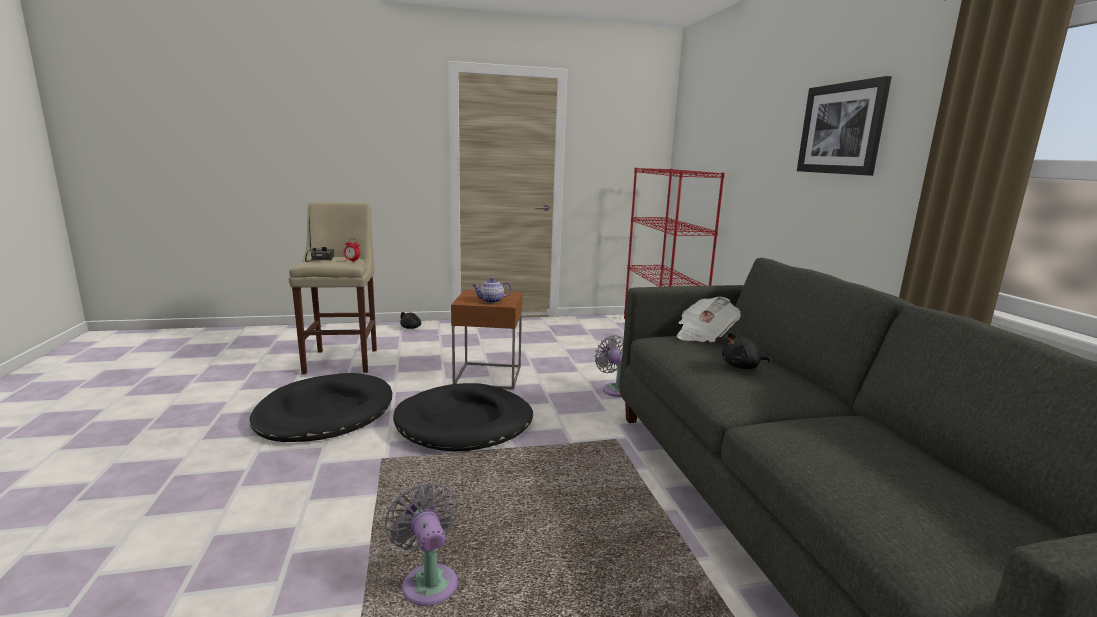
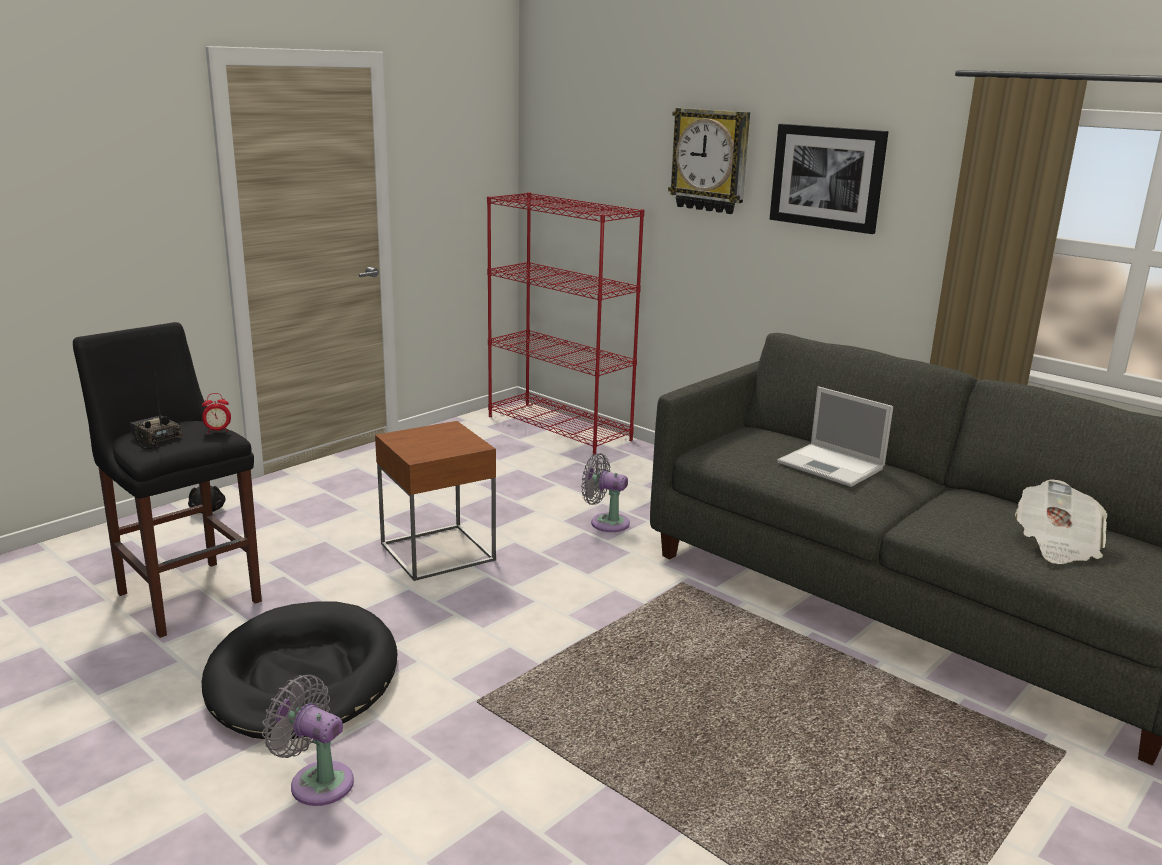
camera: 35 degrees left, 5 degrees up
(343, 359) = (187, 594): beige stool -> black stool
(428, 581) = (707, 788): grey fan -> grey fan (316, 781)
(465, 423) = (502, 622): black dog bed -> none
(491, 301) = (448, 445): teapot -> none
(704, 335) = (749, 436): newspaper -> newspaper (1056, 545)
(742, 367) = (832, 466): black plush toy -> laptop
(766, 129) = (710, 160): none -> wall clock

